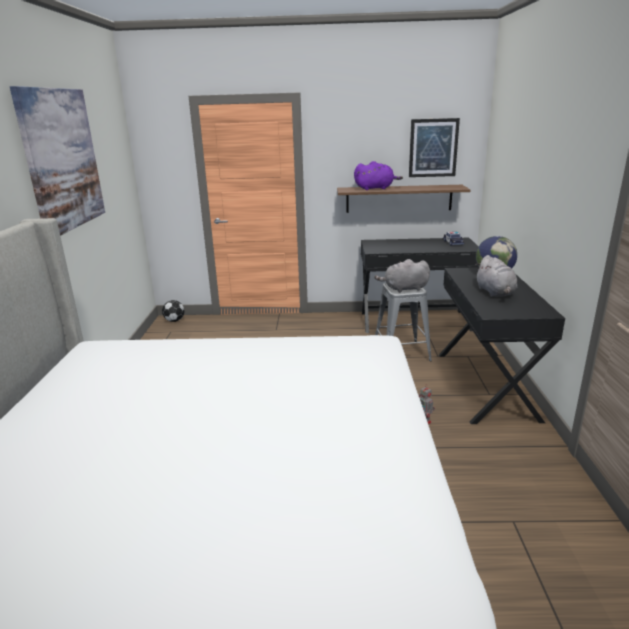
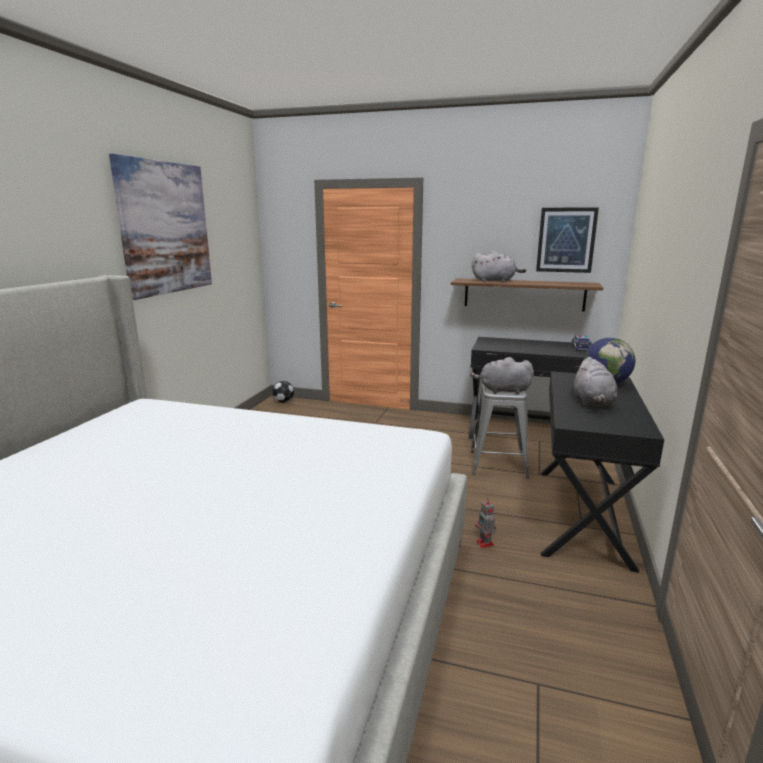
camera: 15 degrees right, 5 degrees down
(375, 188) = (495, 281): purple plush toy -> grey plush toy

